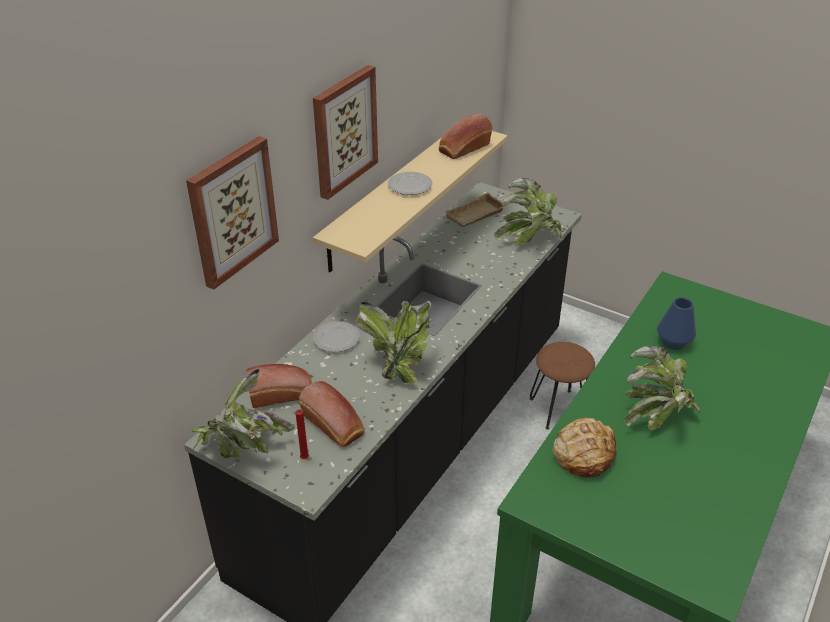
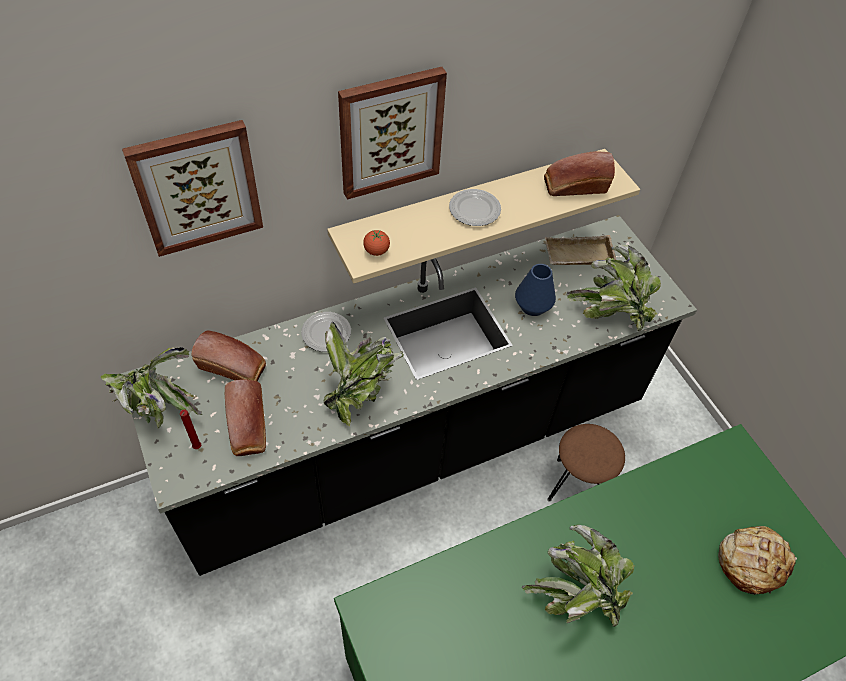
camera: 30 degrees right, 15 degrees up
(365, 235) = (376, 251): none -> tomato
(583, 454) = (461, 592): bread -> bread (751, 562)
(673, 342) = (673, 519): blue vase -> blue vase (532, 306)

